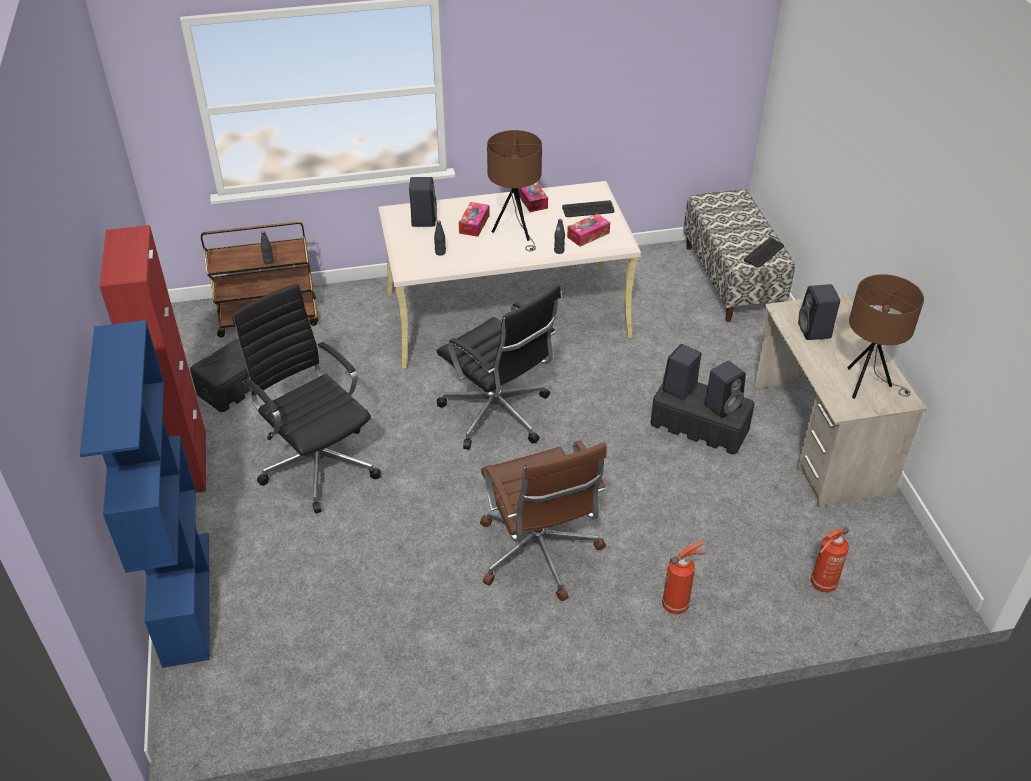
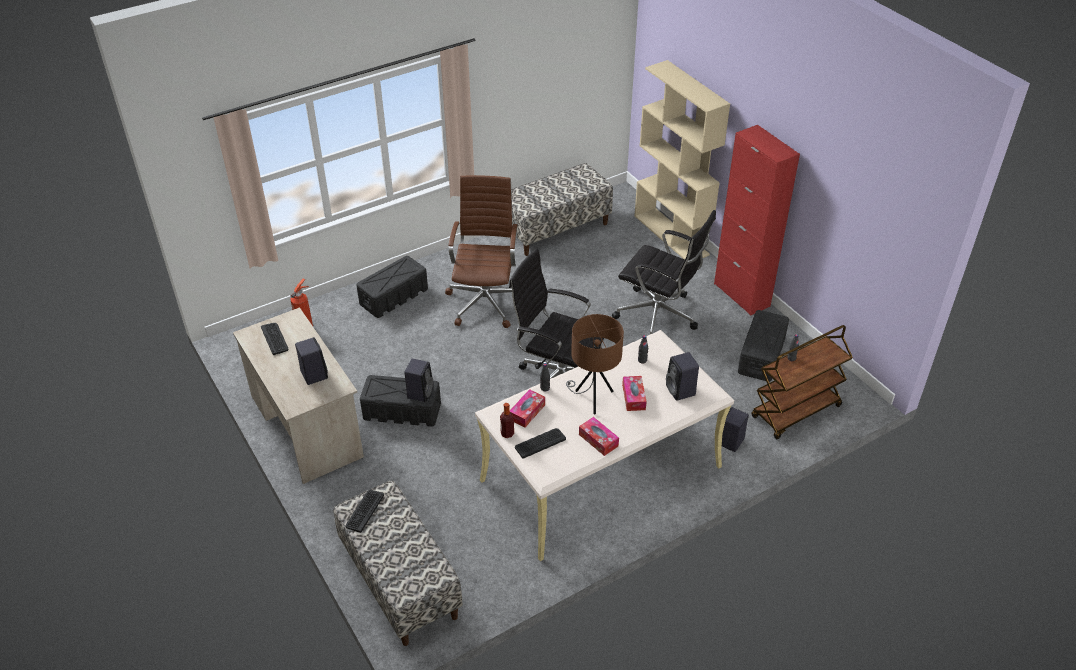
camera: 160 degrees right, 0 degrees up
(185, 597) = (672, 235): blue bookcase -> beige bookcase
(357, 672) = (556, 228): none -> bench
(539, 554) = (486, 301): brown office chair -> brown office chair turned 45 degrees clockwise
(616, 223) = (507, 433): none -> bottle
(677, 604) = (394, 296): fire extinguisher -> black storage box
(723, 405) = (383, 388): black speaker -> black speaker (730, 442)
(867, 385) = (274, 338): brown table lamp -> keyboard

